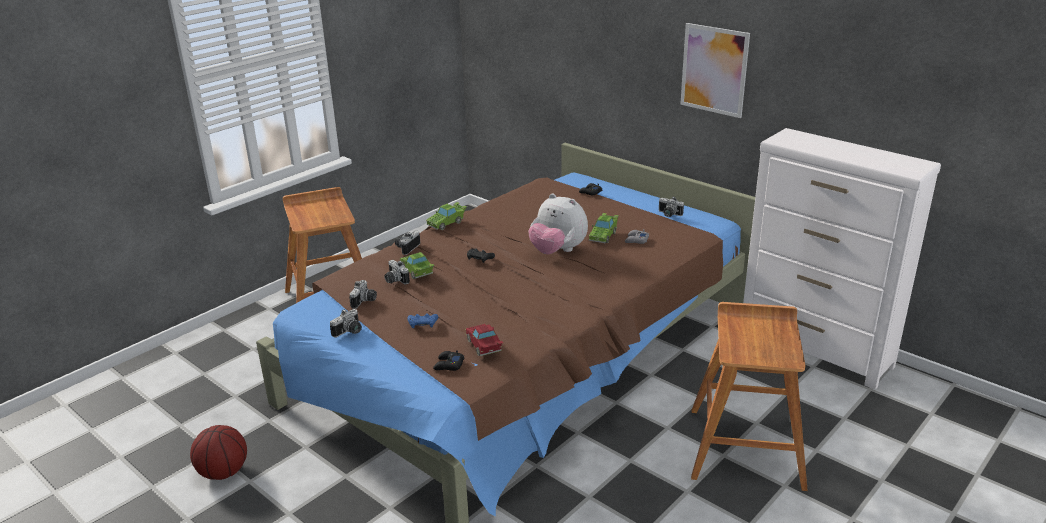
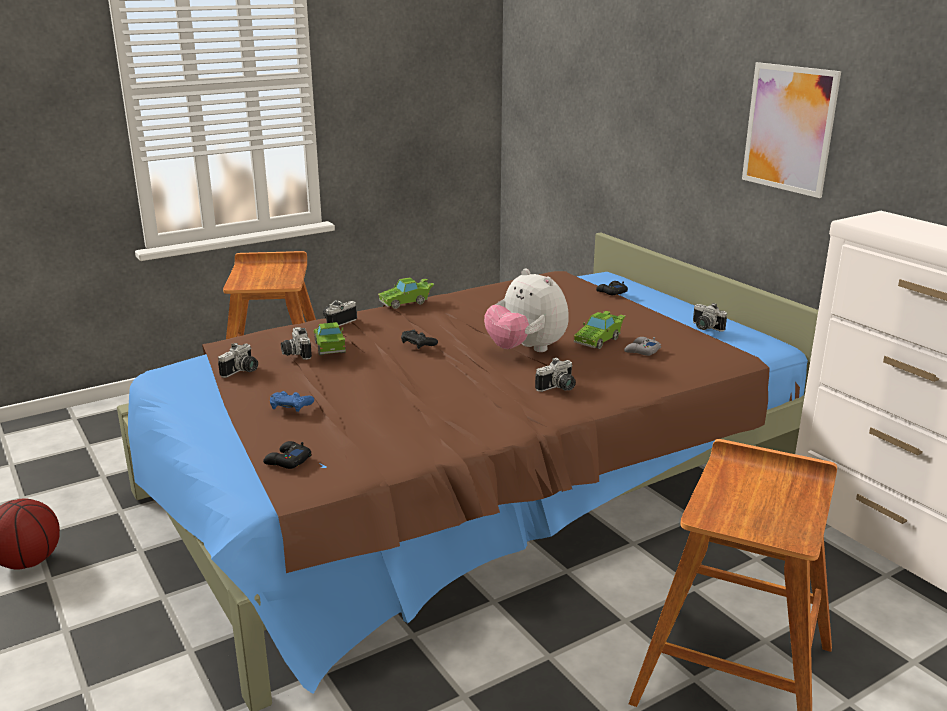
camera: 15 degrees right, 5 degrees down
(349, 332) = (197, 403): camera -> camera (558, 388)
(484, 347) = (348, 446): red toy car -> none

